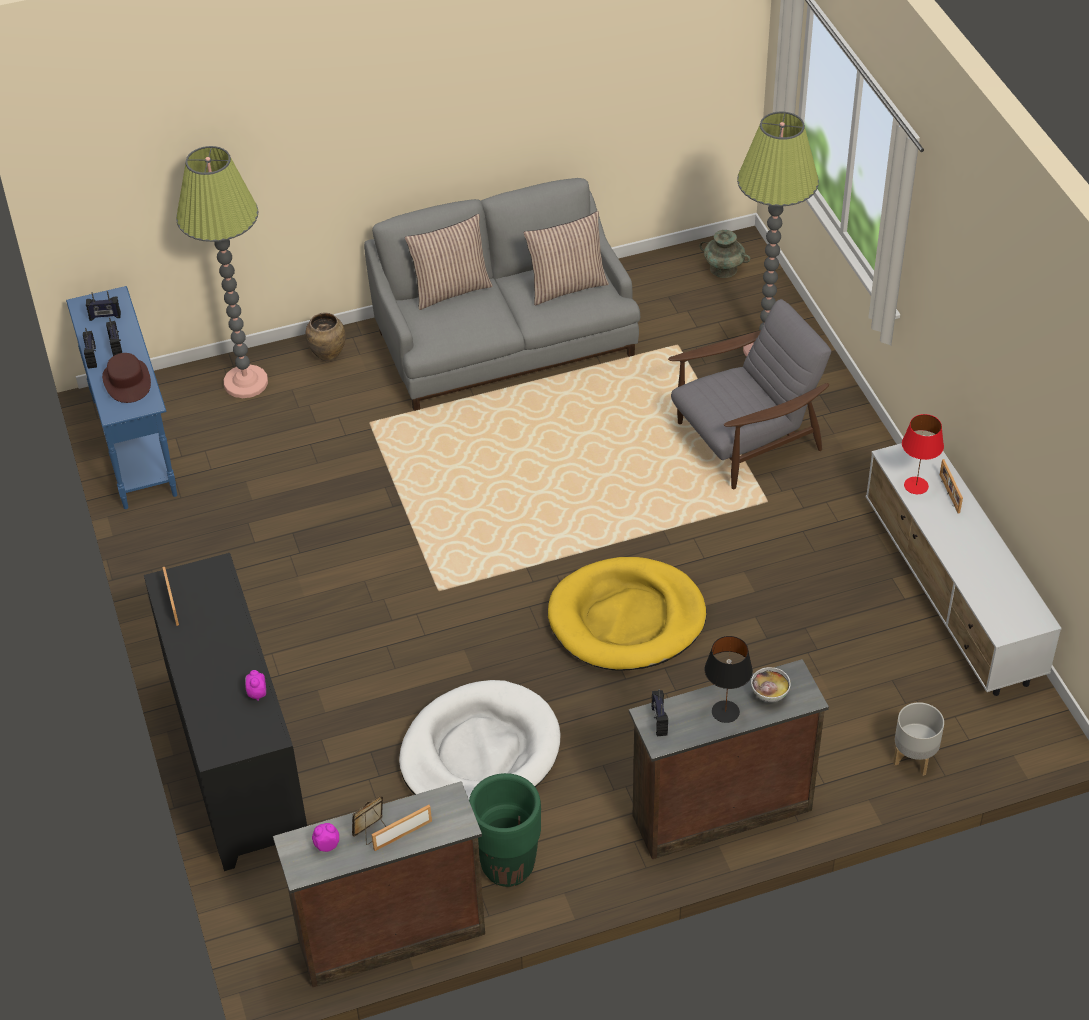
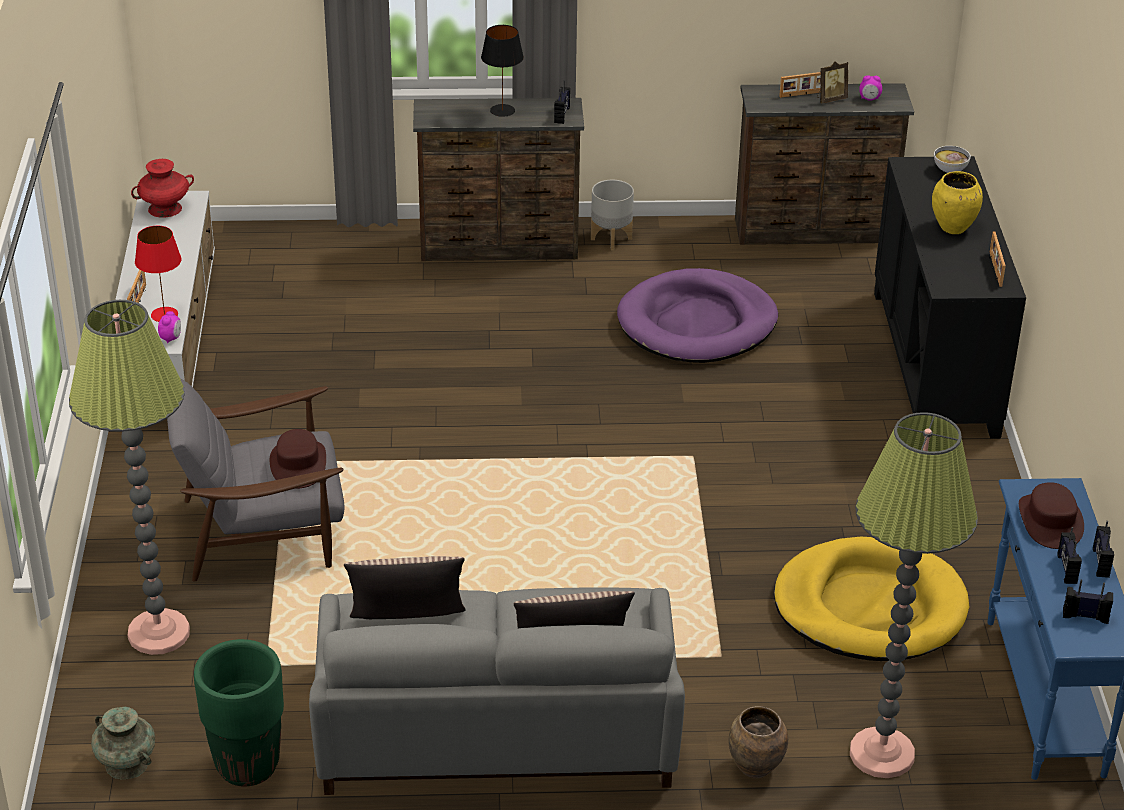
camera: 165 degrees left, 10 degrees down
(215, 650) = (953, 228): none -> yellow vase
(257, 693) = (916, 193): alarm clock -> alarm clock (171, 338)
(480, 753) = (697, 323): white dog bed -> purple dog bed
(508, 867) = (700, 250): green planter -> green planter (247, 765)
(626, 619) = (504, 392): yellow dog bed -> yellow dog bed (869, 607)
(719, 400) = (298, 464): none -> brown hat
(769, 694) = (457, 113): bowl -> bowl (950, 170)
(914, 758) = (308, 246): grey planter -> grey planter (611, 238)
(1016, 610) = (165, 209): none -> red vase

